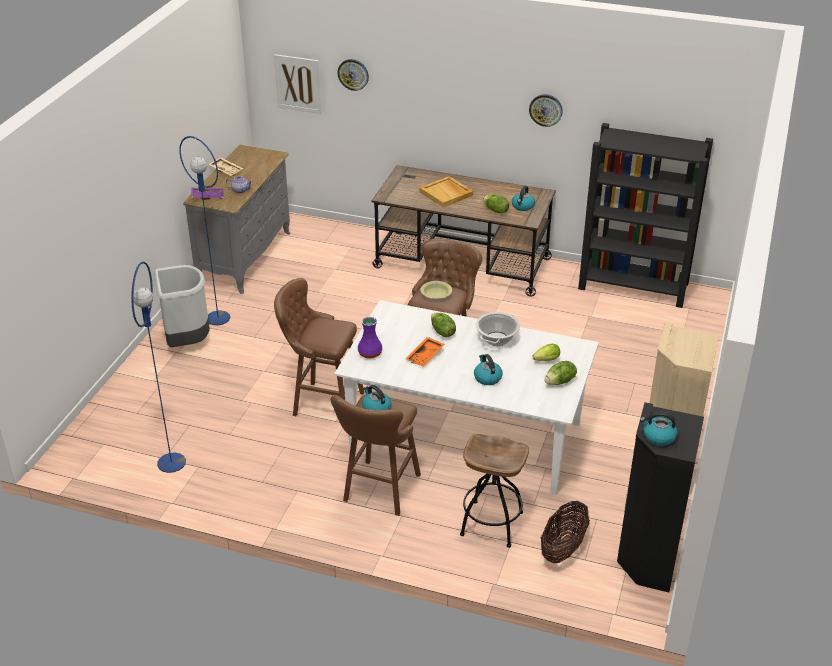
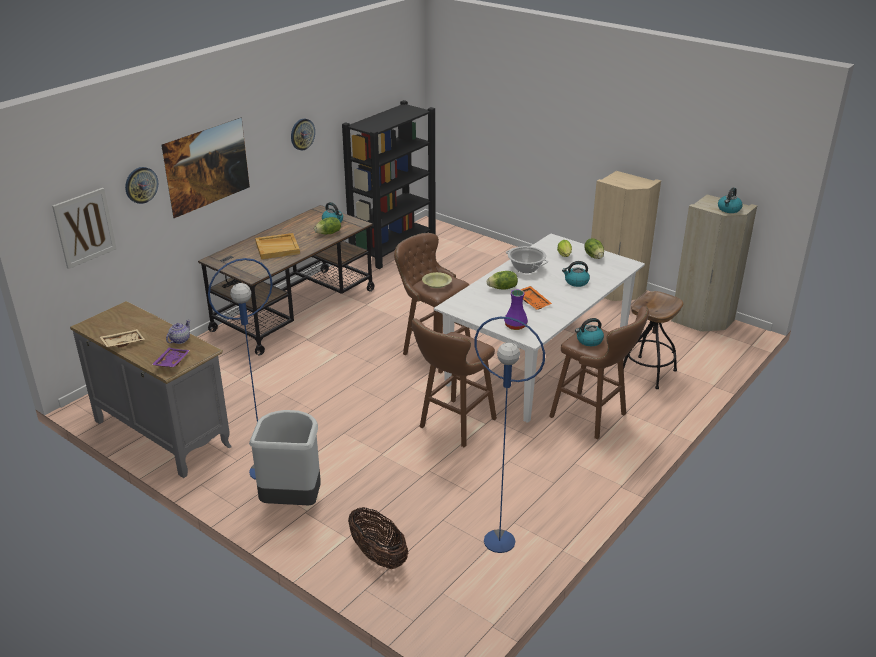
camera: 70 degrees left, 5 degrees down
(423, 107) = (210, 185): none -> picture
(563, 548) = (683, 348): basket -> basket (378, 555)
(648, 560) = (702, 320): black cabinet -> beige cabinet

